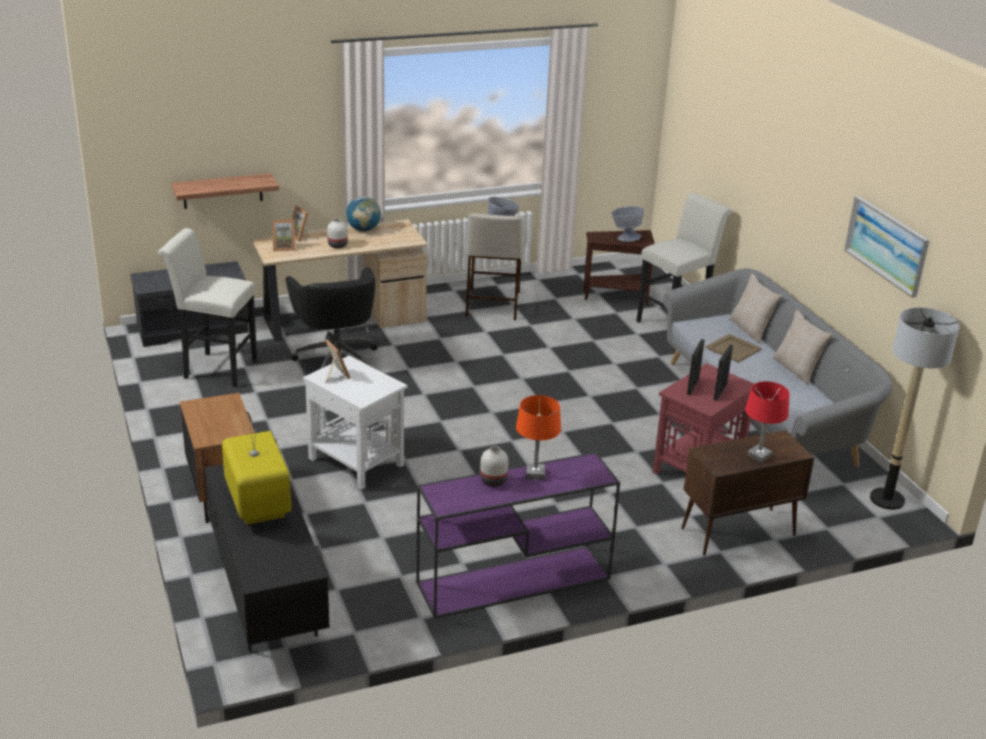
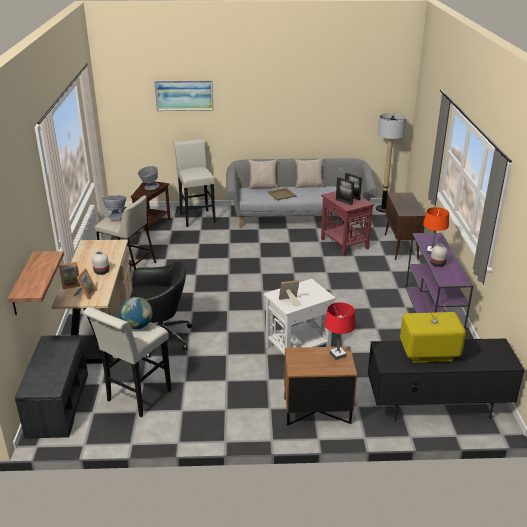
camera: 70 degrees left, 0 degrees up
(363, 229) = (83, 258): globe -> globe (137, 326)
(759, 455) = (409, 202): red table lamp -> red table lamp (337, 355)
(887, 245) = (335, 102): picture -> picture (184, 95)

